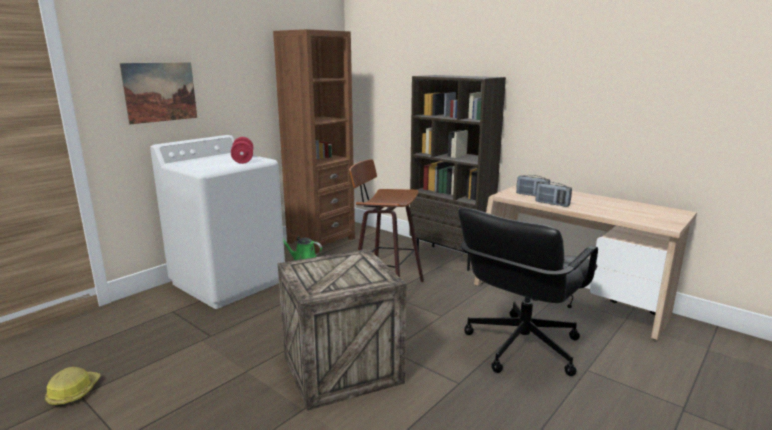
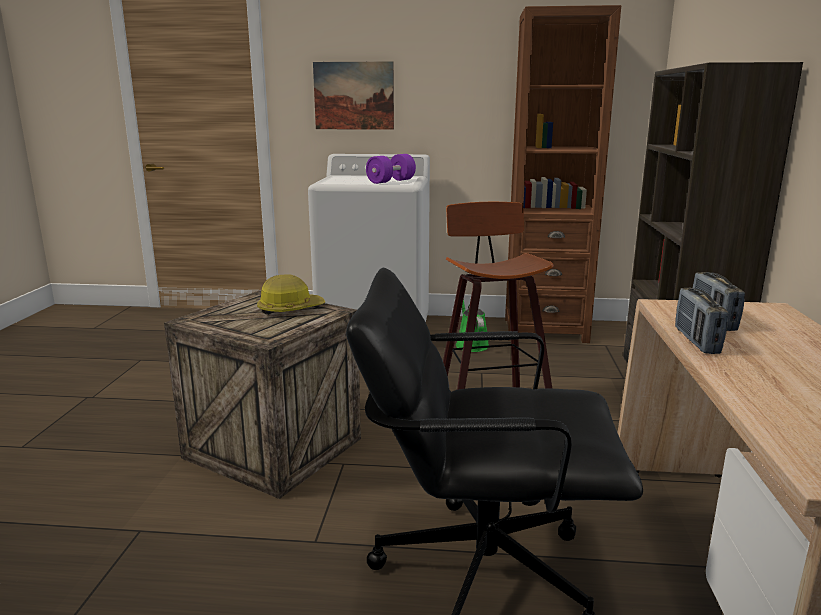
camera: 55 degrees right, 0 degrees up
(73, 392) = (142, 356): hard hat -> hard hat (290, 309)
(243, 160) = (391, 181): red dumbbell -> purple dumbbell

